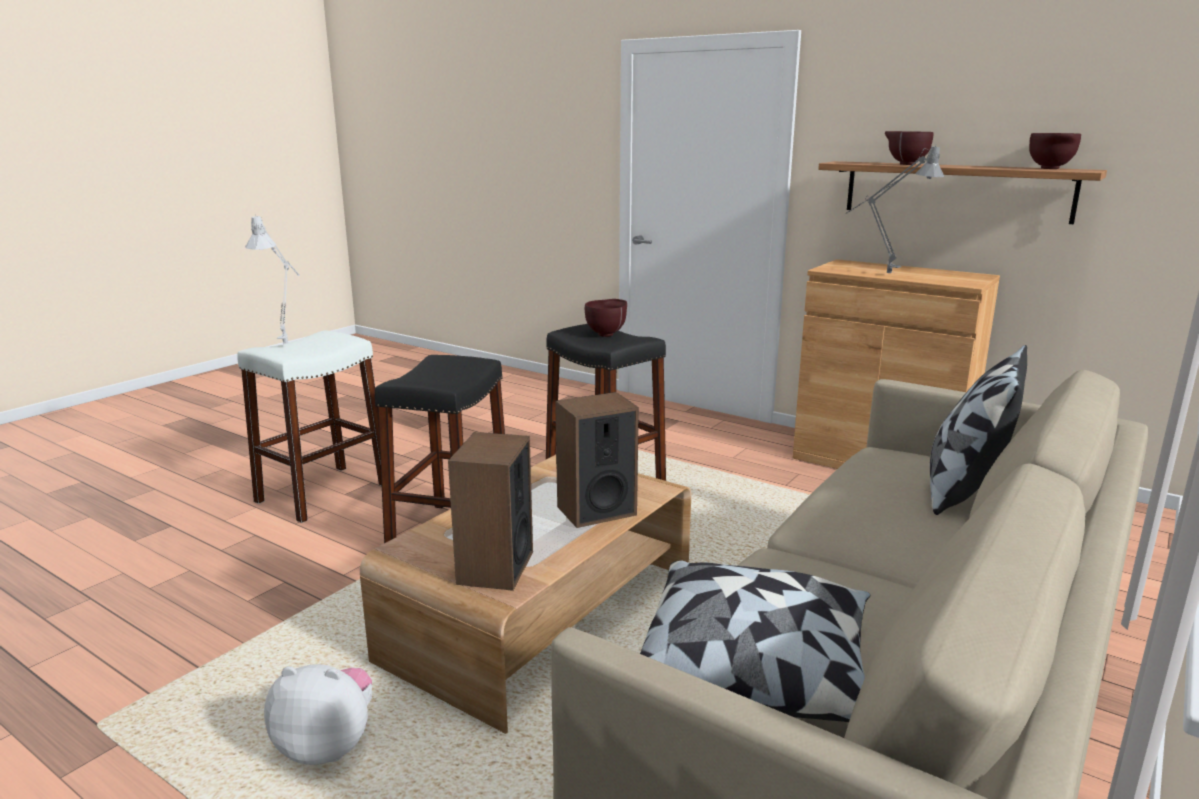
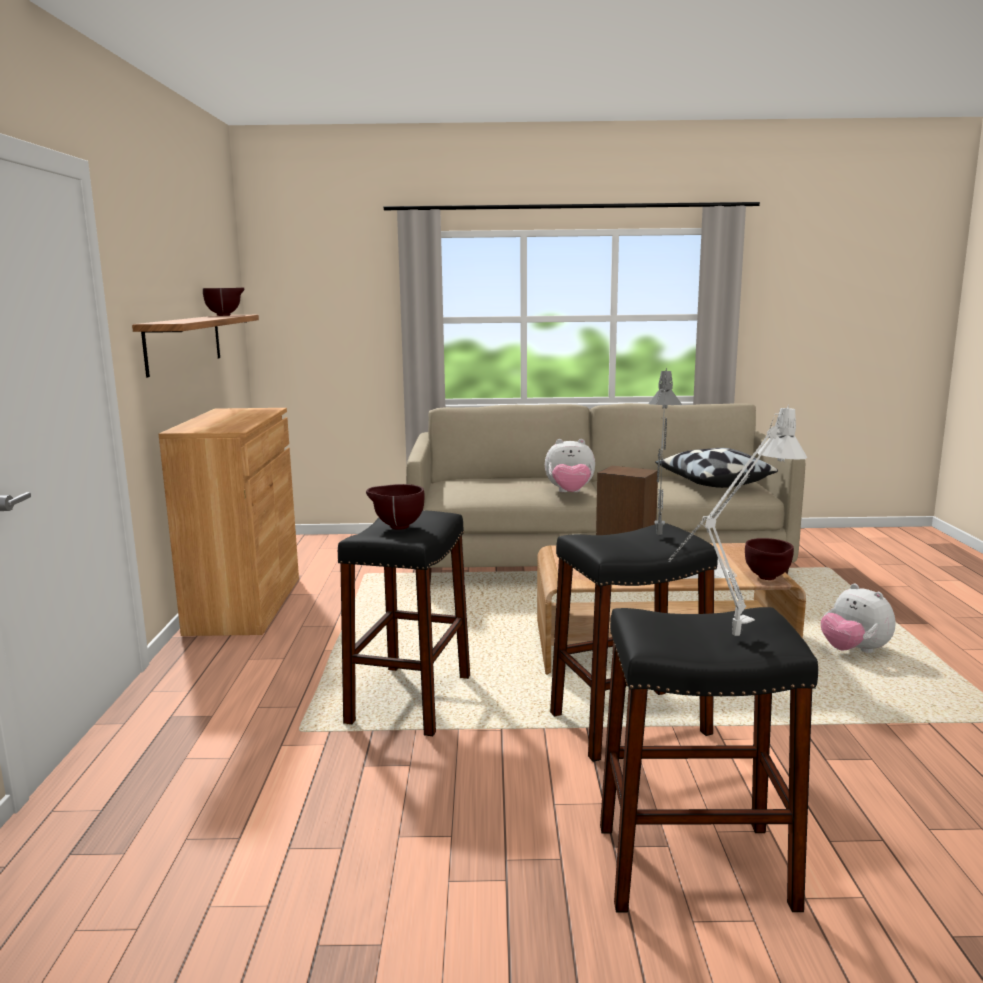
camera: 125 degrees left, 5 degrees down
(322, 493) = (694, 866): white stool -> black stool
(495, 568) = (733, 555): speaker -> none
(824, 518) = (570, 493): none -> plush toy
(882, 274) = (246, 420): grey table lamp -> grey table lamp (658, 539)
(905, 164) = (190, 320): brown bowl -> brown bowl (767, 578)
(965, 490) = (488, 479): pillow -> none

